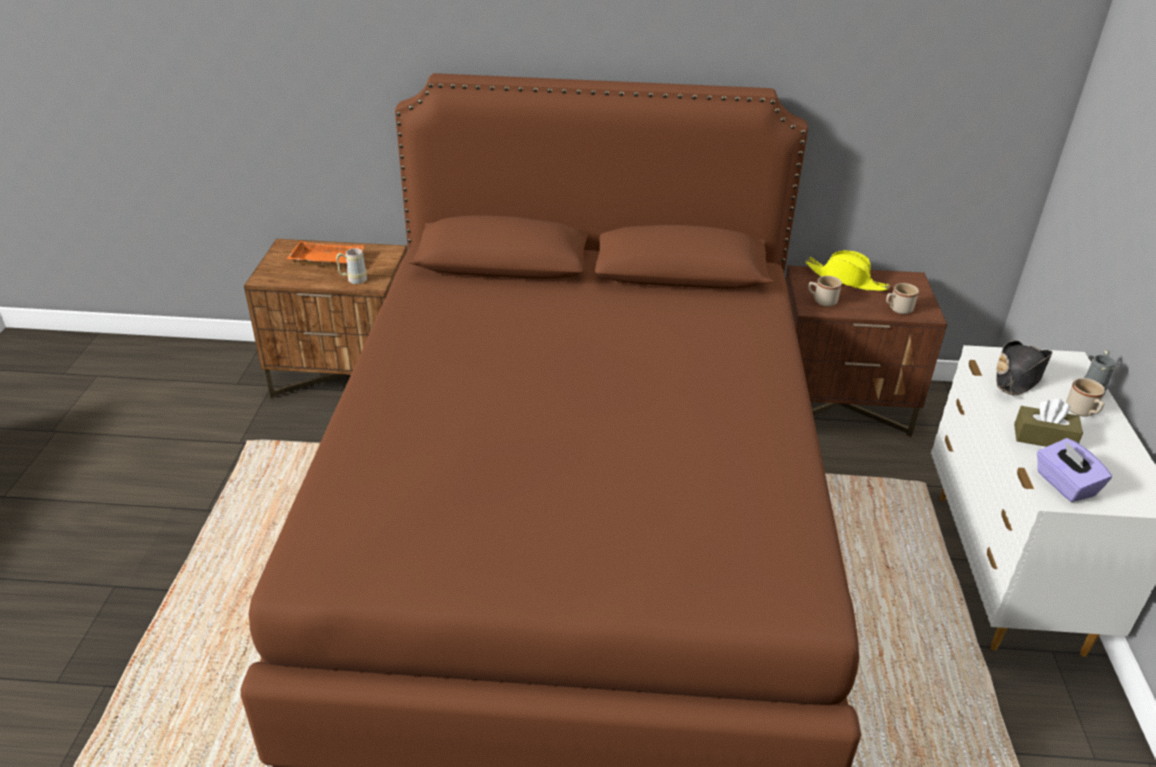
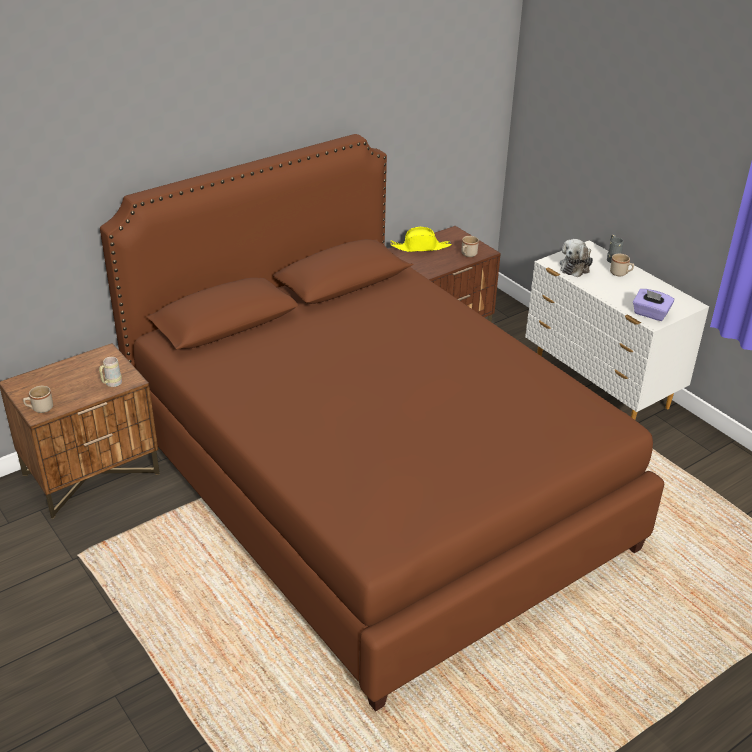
camera: 40 degrees left, 0 degrees up
(325, 261) = (67, 380): orange tray -> none
(821, 301) = (423, 267): beige mug -> beige mug (39, 409)
(1018, 376) = (576, 267): black hat -> plush toy
(1044, 438) = (619, 295): brown tissue box -> none

